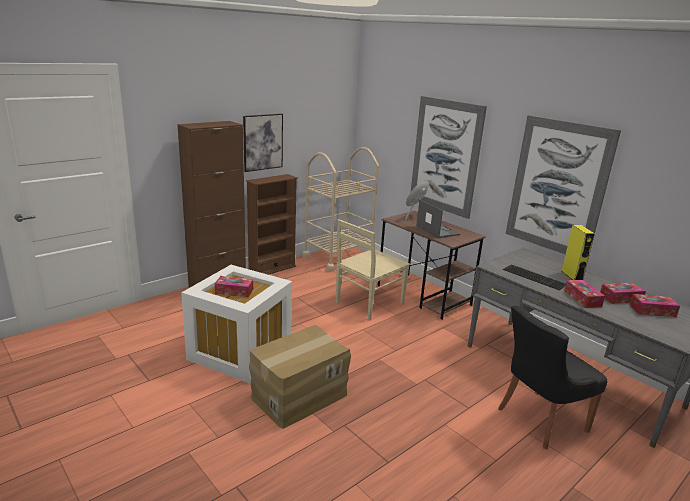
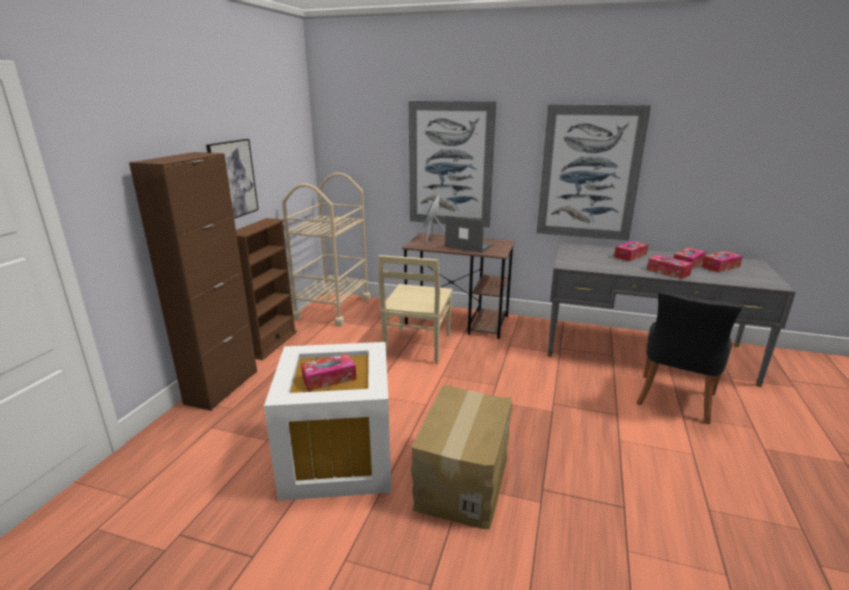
camera: 30 degrees left, 0 degrees up
(535, 277) = (609, 264): keyboard -> none
(571, 276) = (630, 256): yellow speaker -> tissue box

